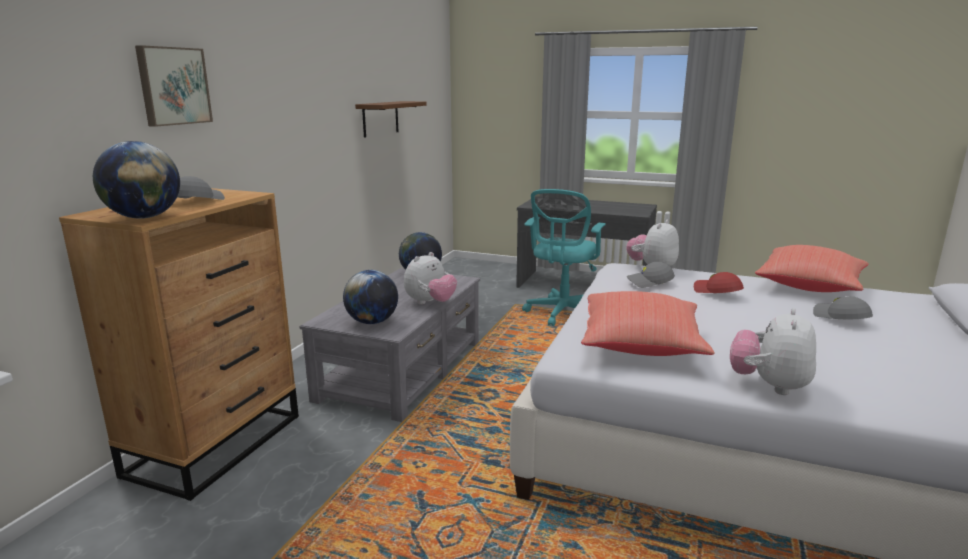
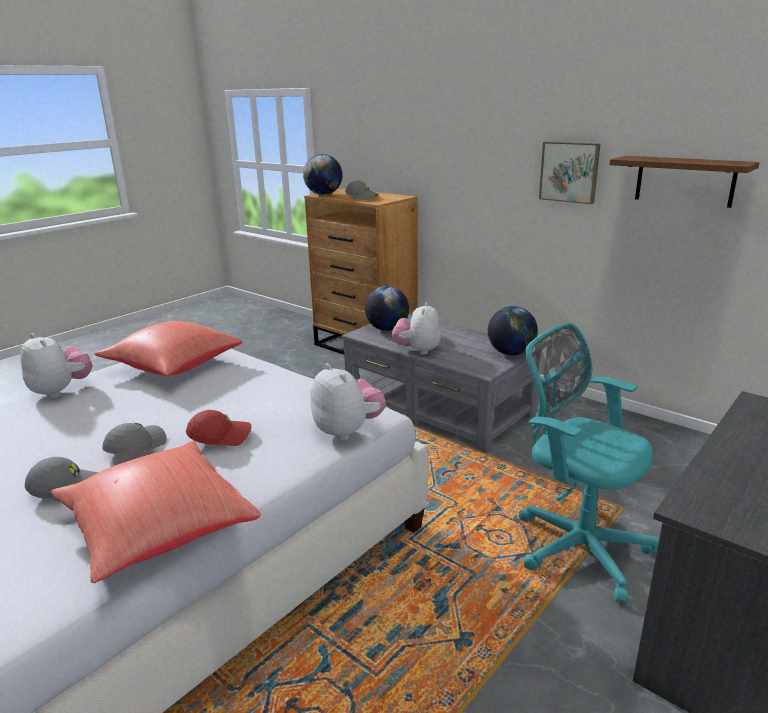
camera: 110 degrees right, 5 degrees up
(173, 86) = (411, 125): picture -> picture (570, 172)
(430, 303) = (417, 350): plush toy -> plush toy turned 45 degrees clockwise
(649, 282) = (290, 407): grey cap -> grey cap (135, 447)

